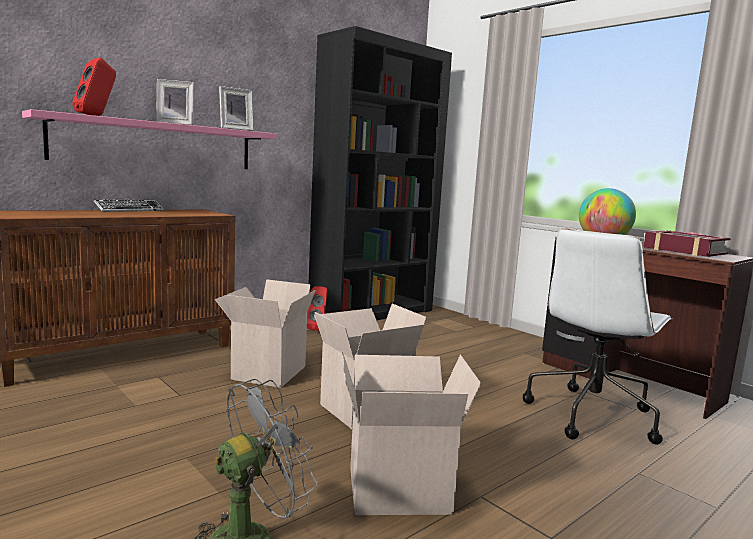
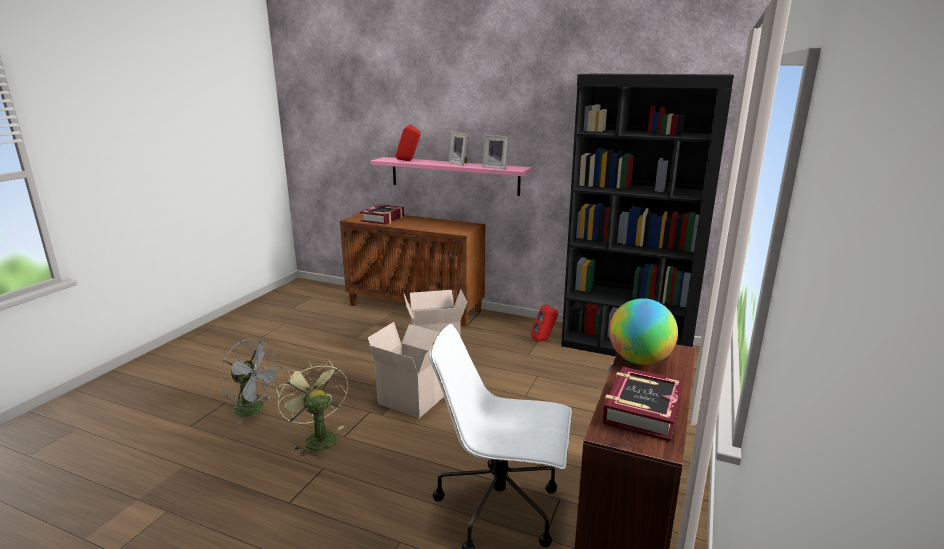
camera: 65 degrees right, 10 degrees up
(57, 213) = (383, 219): none -> book
(129, 210) = (431, 219): keyboard -> none
(399, 488) = (317, 438): cardboard box -> green fan

